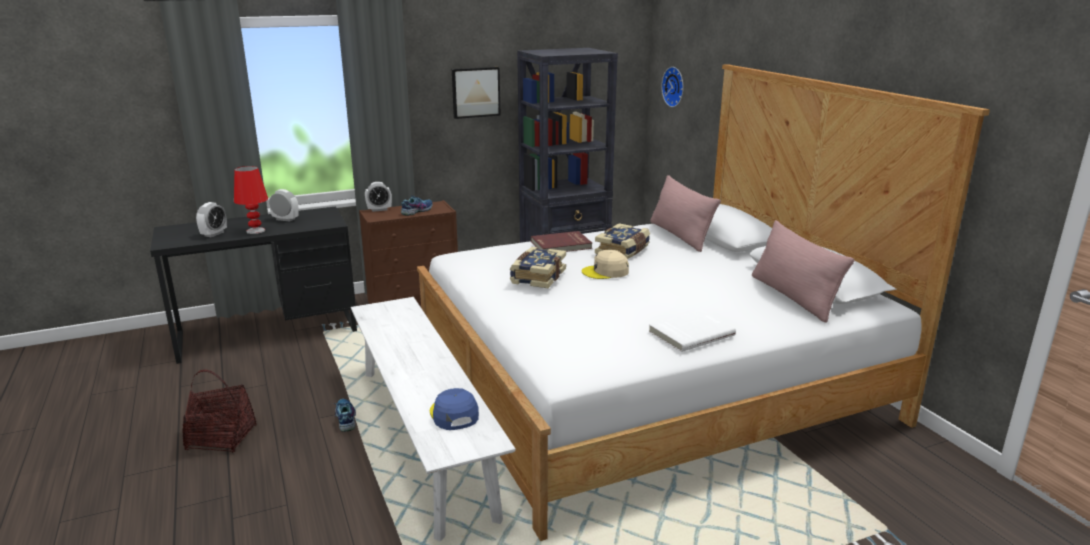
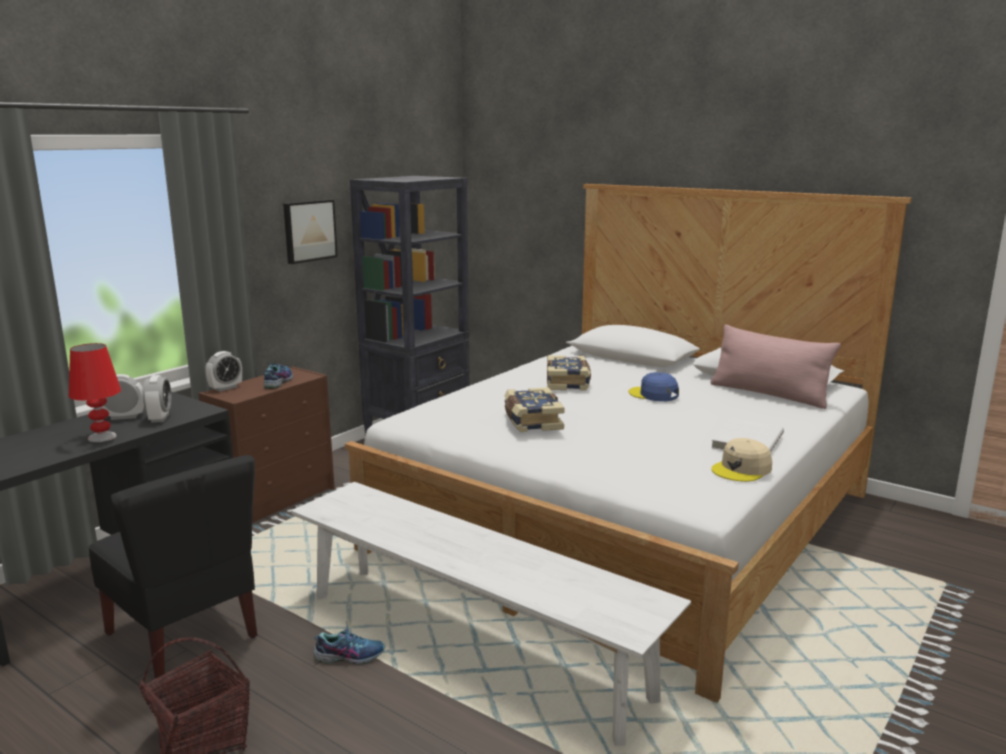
camera: 30 degrees left, 5 degrees down
(214, 234) = (40, 452): alarm clock -> alarm clock (160, 418)
(274, 374) = (185, 634): none -> black chair
(345, 419) = (350, 656): shoe -> shoe turned 135 degrees clockwise
(453, 414) = (583, 588): blue cap -> blue cap (653, 394)
(561, 245) = (500, 389): red book -> none
(605, 272) = (586, 404): beige cap -> beige cap (742, 469)
(675, 86) = (506, 214): wall clock -> none
(680, 235) = (593, 361): pink pillow -> none

